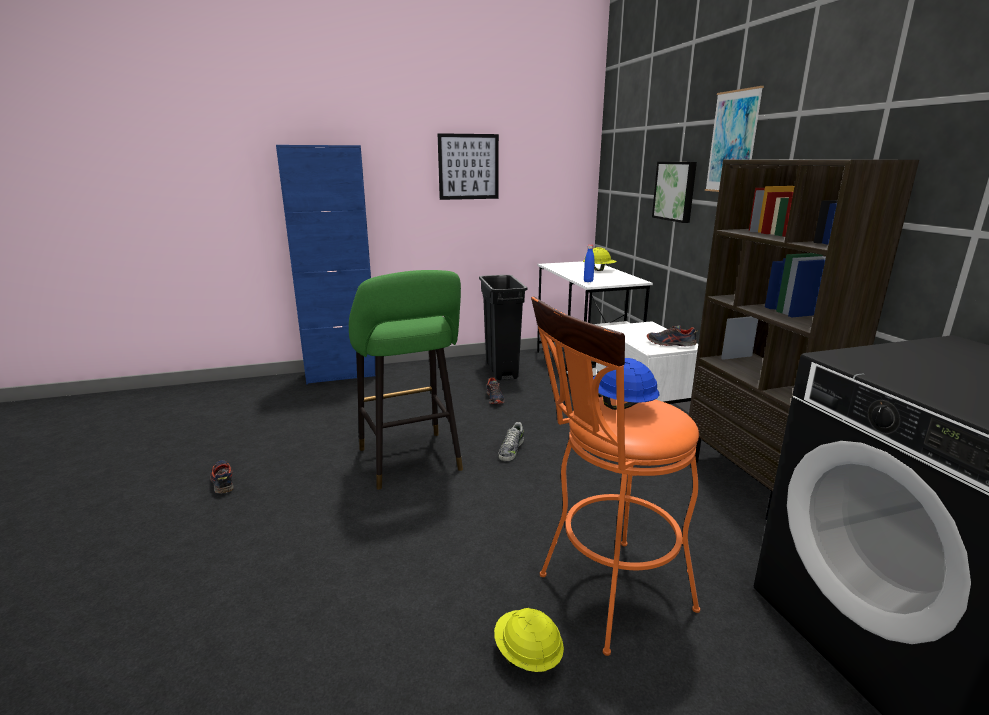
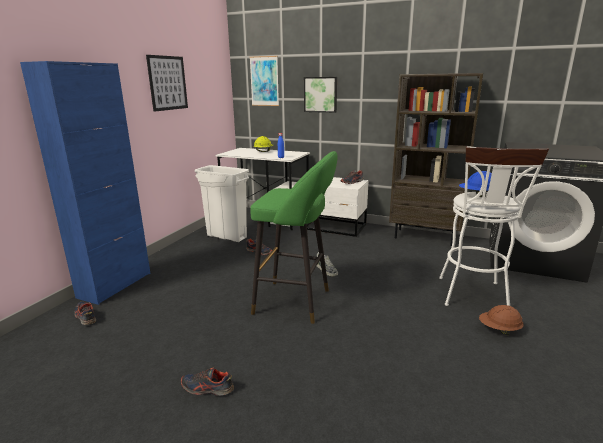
camera: 50 degrees left, 0 degrees up
(284, 389) = (85, 316): none -> shoe
(501, 370) = (226, 237): black trash can -> white trash can
(527, 655) = (499, 330): yellow hard hat -> brown hard hat
(605, 596) = (473, 297): orange stool -> white stool
(732, 142) = (365, 65): picture -> picture (264, 81)

